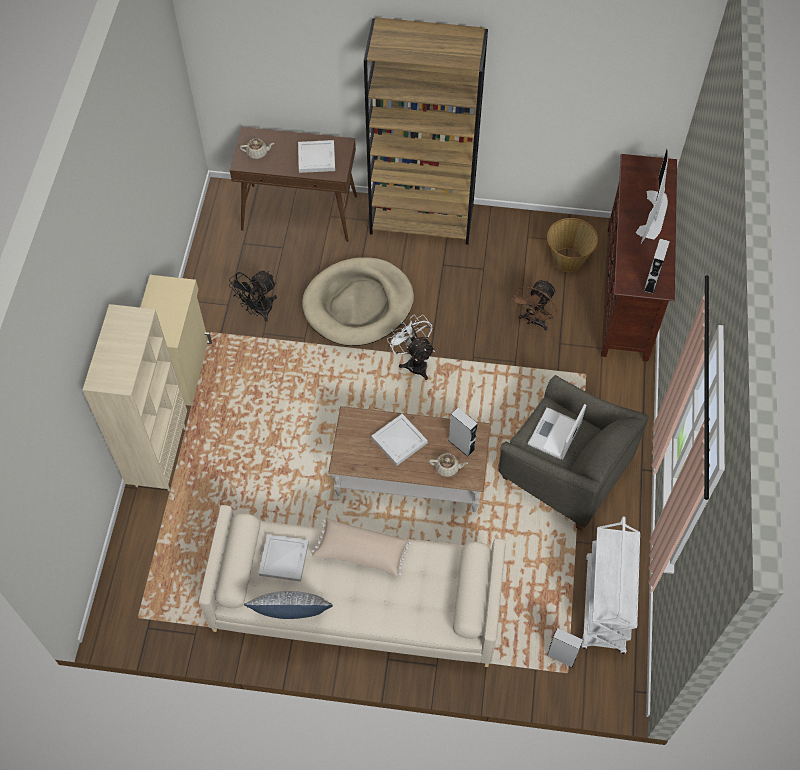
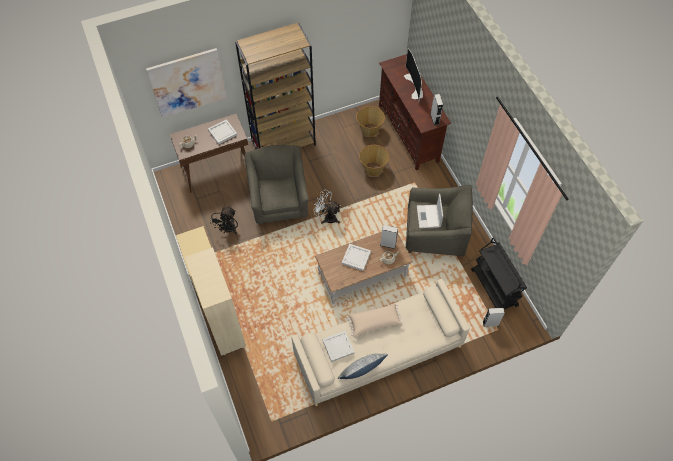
camera: 30 degrees left, 0 degrees up
(285, 56) = (188, 83): none -> picture
(358, 304) = (279, 202): beige dog bed -> grey armchair
(533, 321) = (373, 168): brown fan -> basket
(605, 605) = (494, 288): white cart -> black cart

